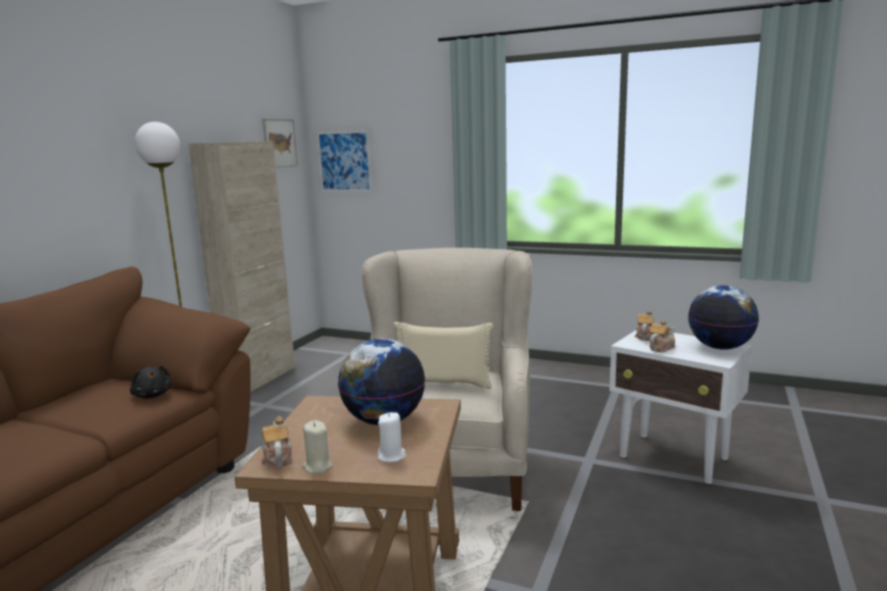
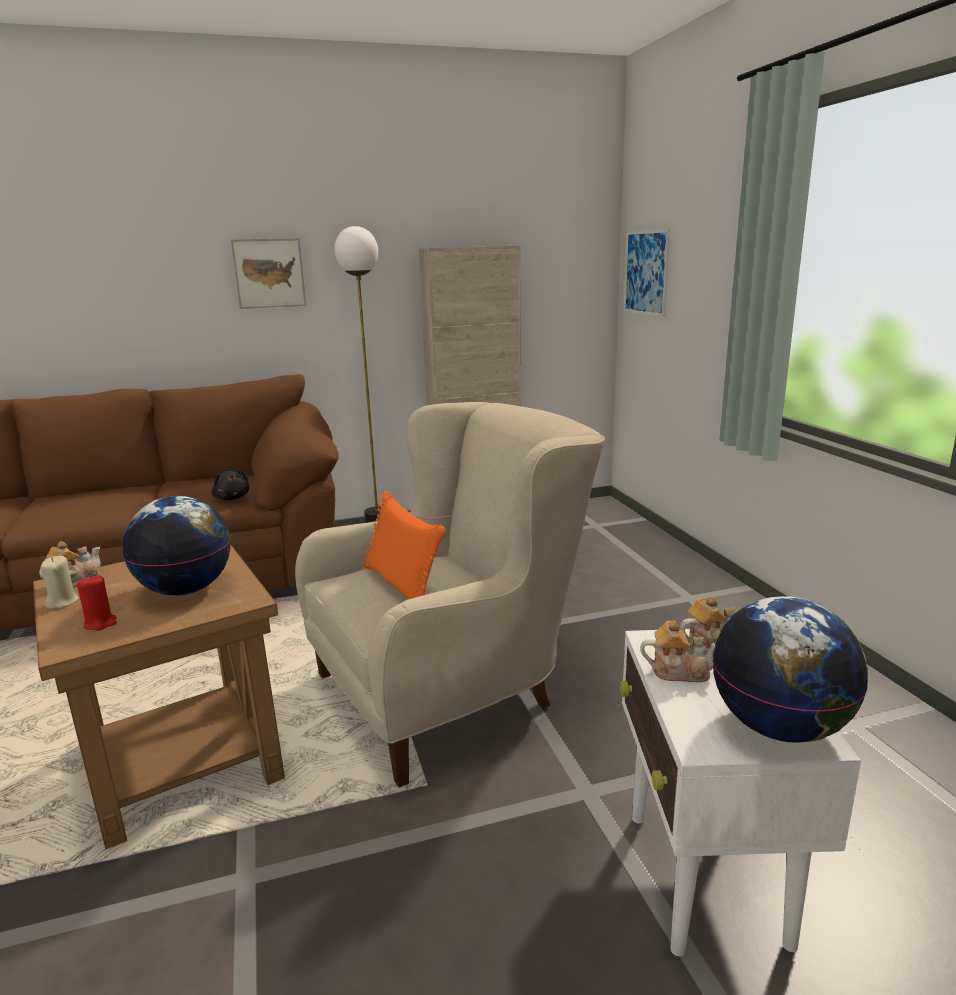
camera: 50 degrees right, 5 degrees up
(152, 395) = (232, 498): black plush toy -> black plush toy turned 45 degrees counterclockwise
(279, 143) = (568, 247): picture -> picture (269, 273)
(392, 456) = (100, 623): white candle -> red candle
(442, 384) = (403, 586): beige pillow -> orange pillow

